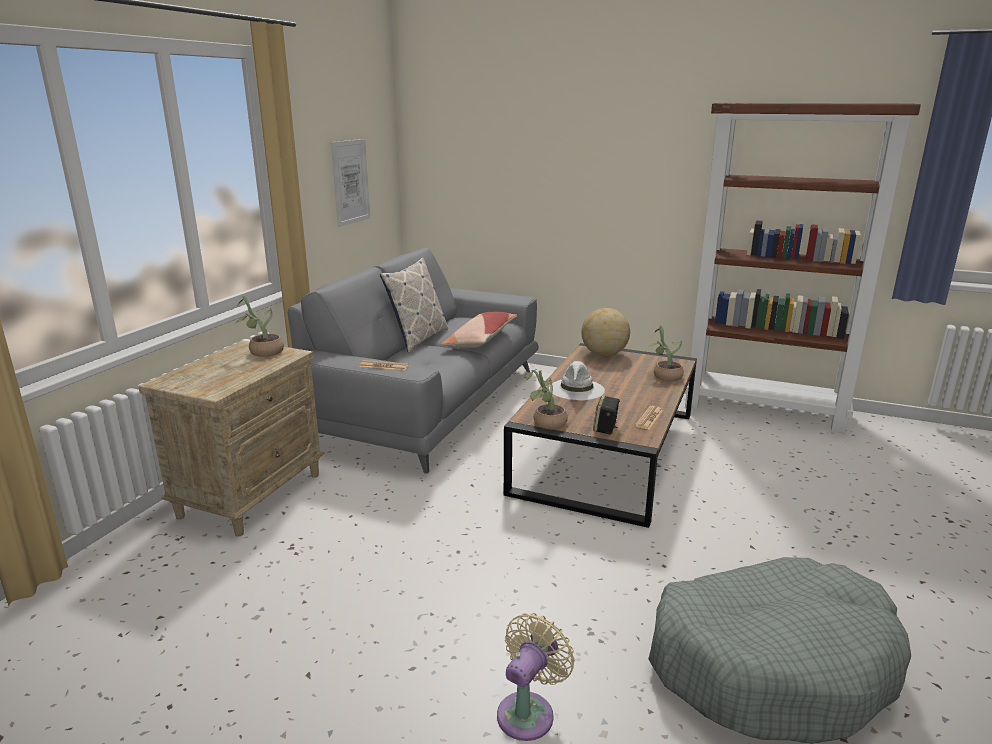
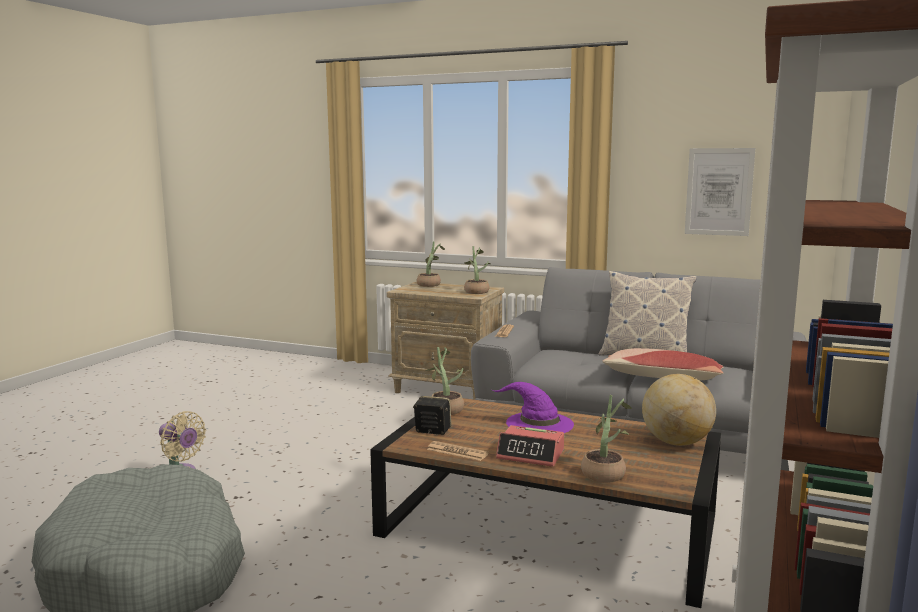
camera: 90 degrees right, 10 degrees down
(183, 375) = (430, 284): none -> potted plant
(577, 389) = (538, 423): white hat -> purple hat
(643, 394) = (531, 454): none -> alarm clock

